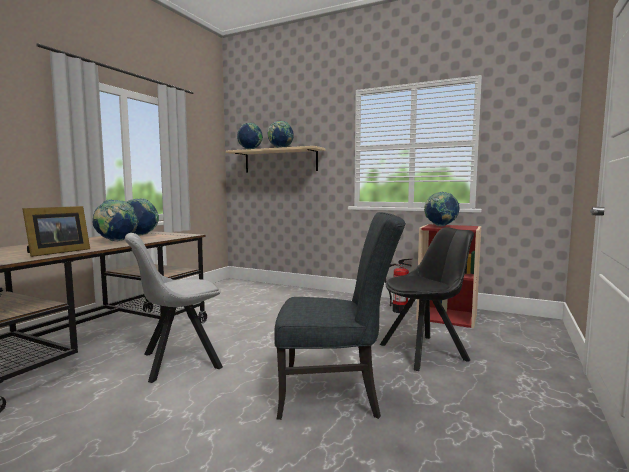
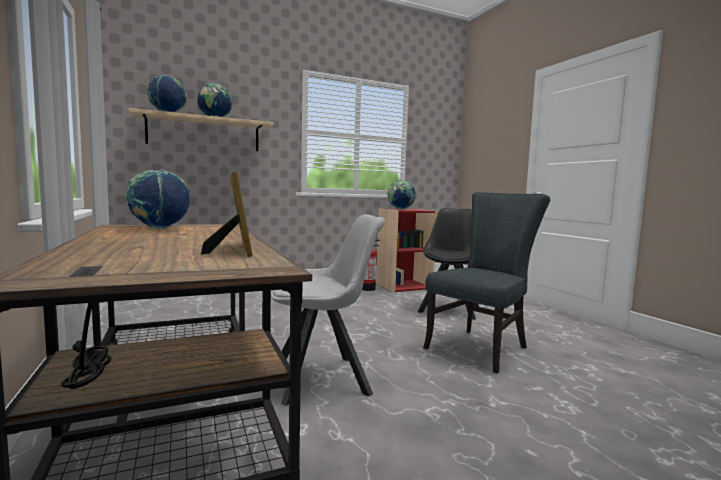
camera: 50 degrees left, 0 degrees up
(116, 241) = (193, 235): globe -> none
(179, 361) = (323, 378): grey chair -> grey chair turned 120 degrees counterclockwise

